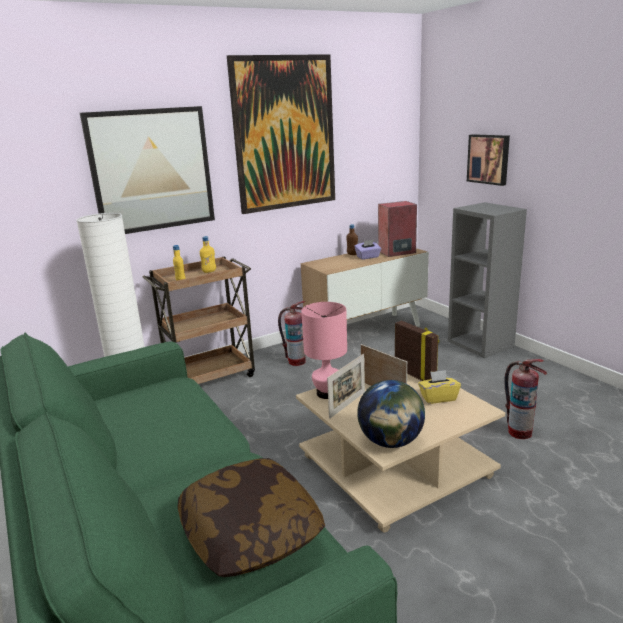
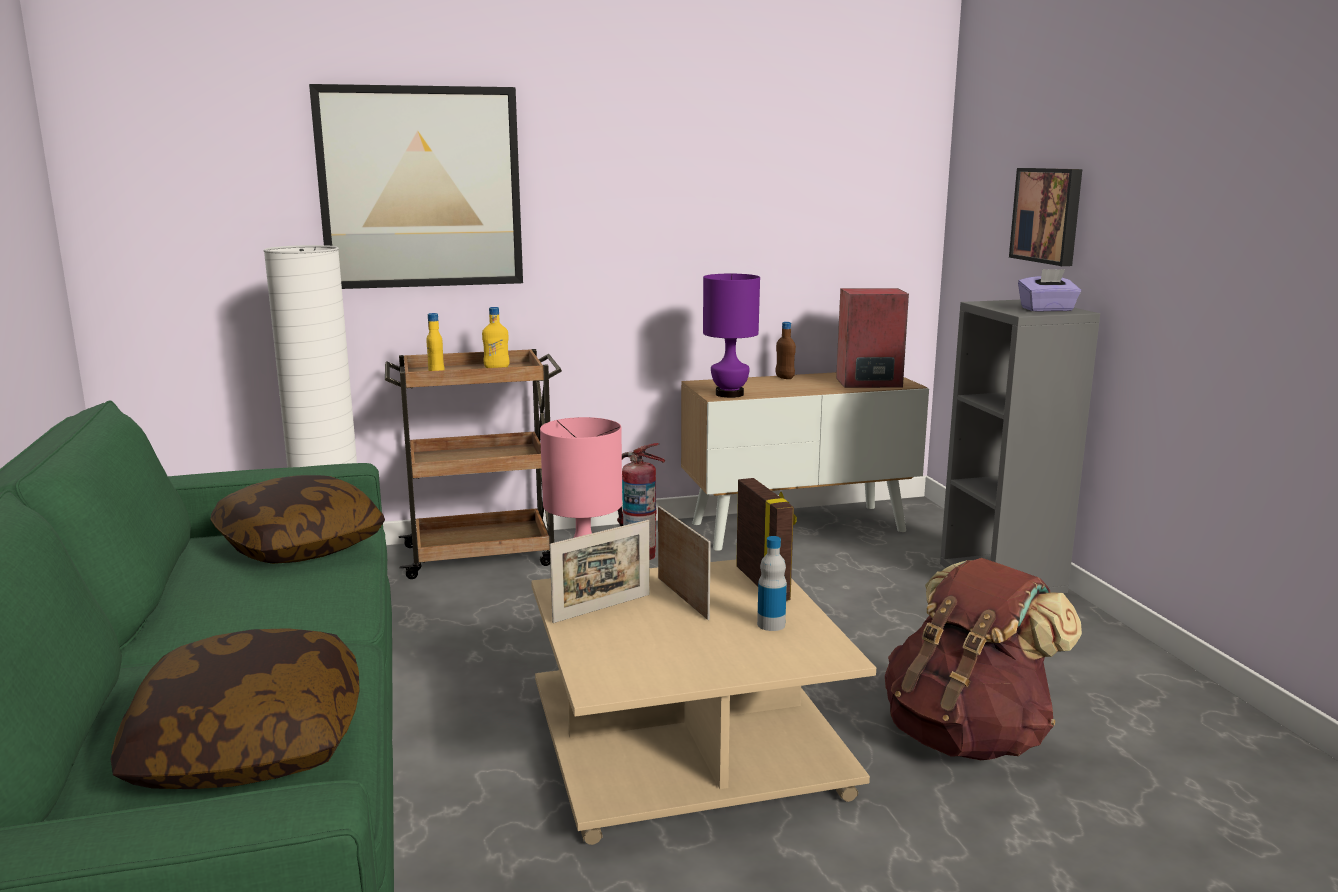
camera: 15 degrees right, 5 degrees down
(159, 399) = (301, 546): none -> pillow
(284, 134) = (668, 147): picture -> none
(334, 268) = (729, 394): none -> purple table lamp
(368, 257) = (807, 384): purple tissue box -> purple tissue box (1047, 309)
(391, 442) = (623, 674): globe -> none
(438, 398) = (771, 624): yellow tissue box -> bottle
(519, 432) = (967, 736): fire extinguisher -> brown backpack

